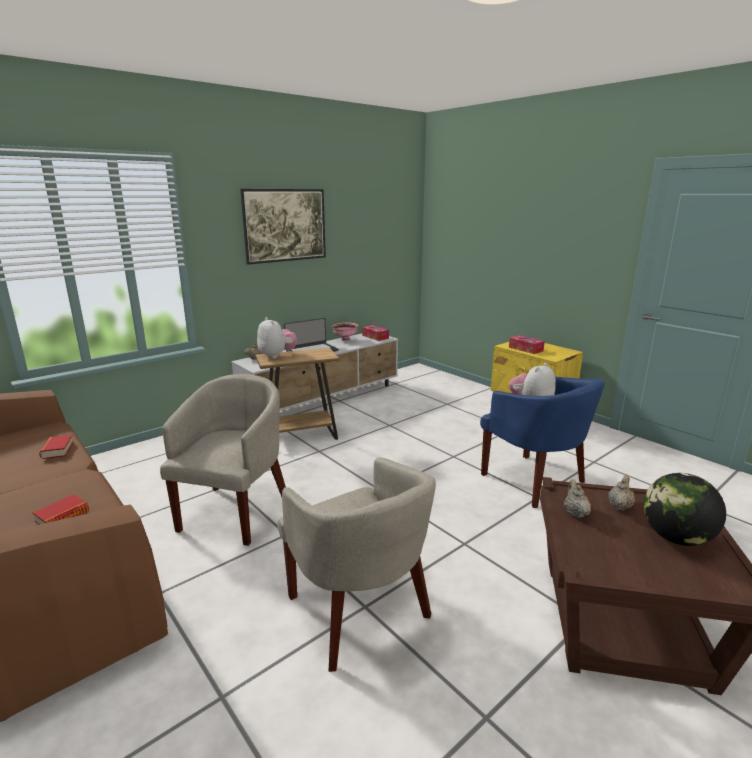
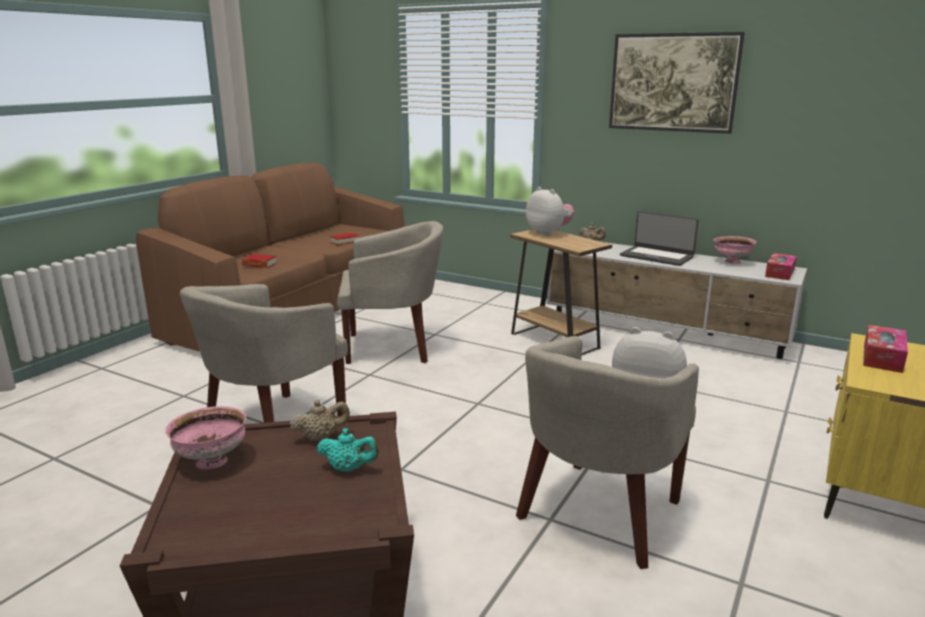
camera: 70 degrees right, 0 degrees up
(277, 355) = (548, 233): plush toy -> plush toy turned 75 degrees counterclockwise
(535, 481) = (598, 514): blue armchair -> beige armchair
(616, 568) = (211, 461): none -> pink bowl
(619, 506) = (349, 468): beige teapot -> turquoise teapot
(676, 538) = (278, 507): globe -> none

